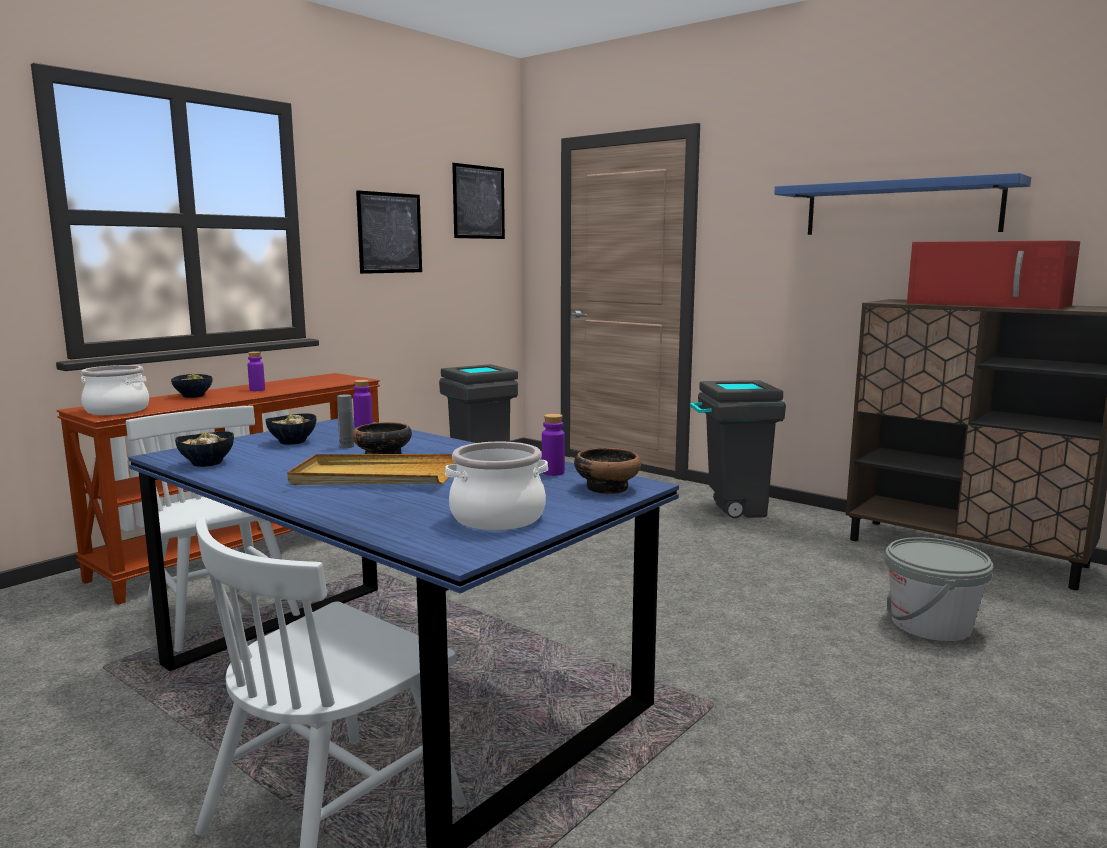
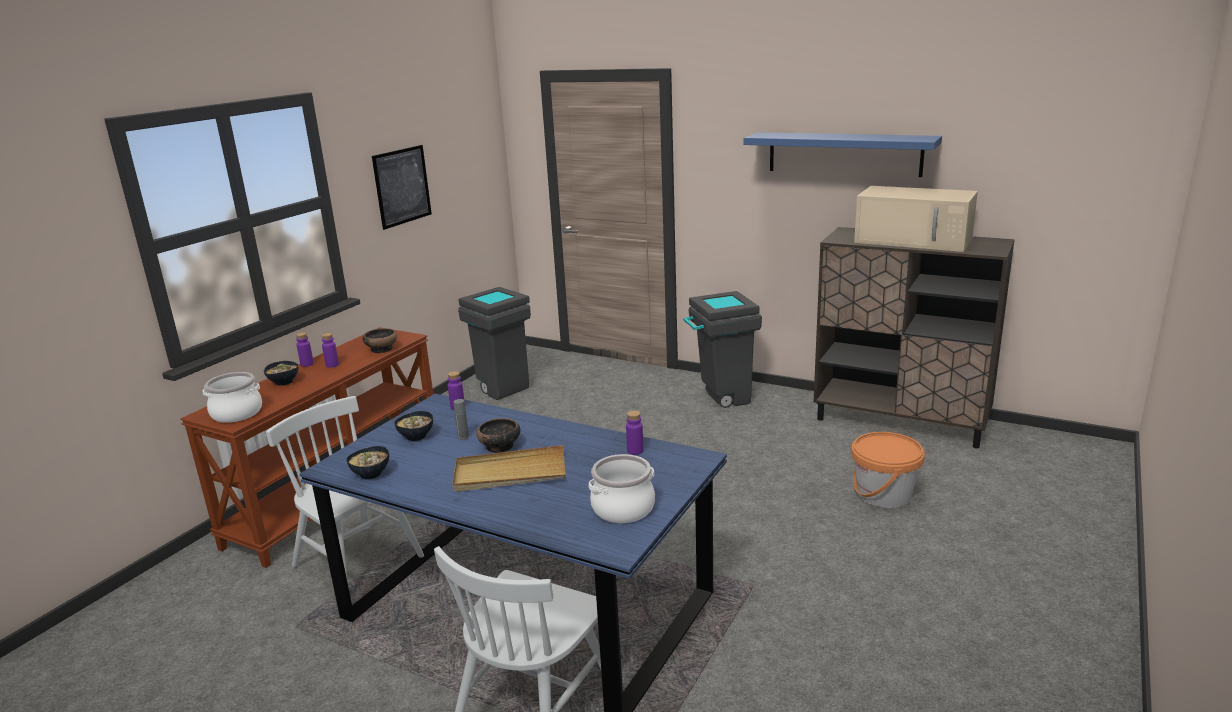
camera: 10 degrees left, 10 degrees up
(232, 388) = (307, 364): none -> purple bottle
(478, 202) = (470, 137): picture -> none
(607, 488) = (680, 464): bowl -> bowl (382, 349)
(930, 624) = (883, 494): grey bucket -> orange bucket
(990, 304) = (915, 240): red microwave -> beige microwave

